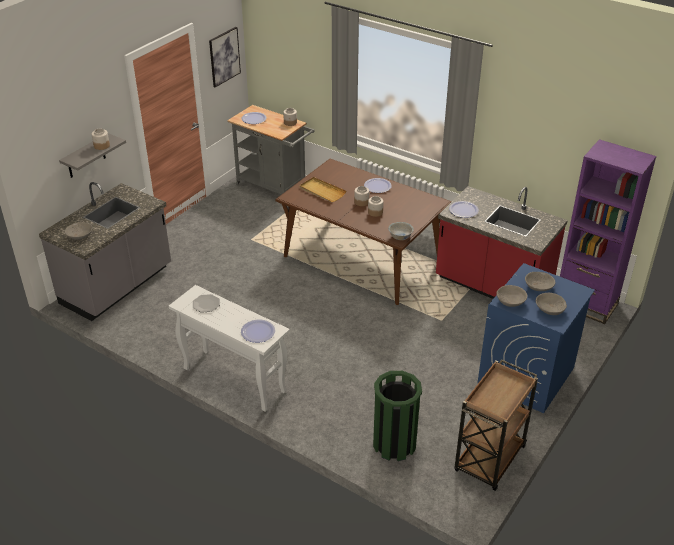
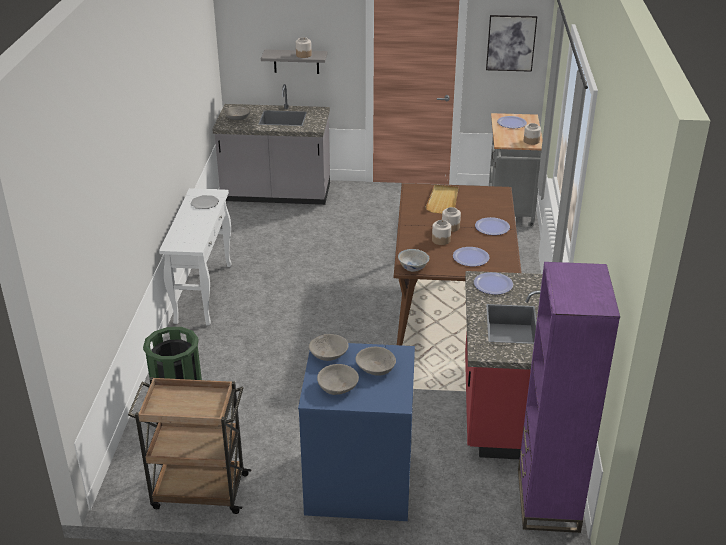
camera: 60 degrees right, 5 degrees down
(258, 332) = (185, 238): plate -> plate (470, 257)

